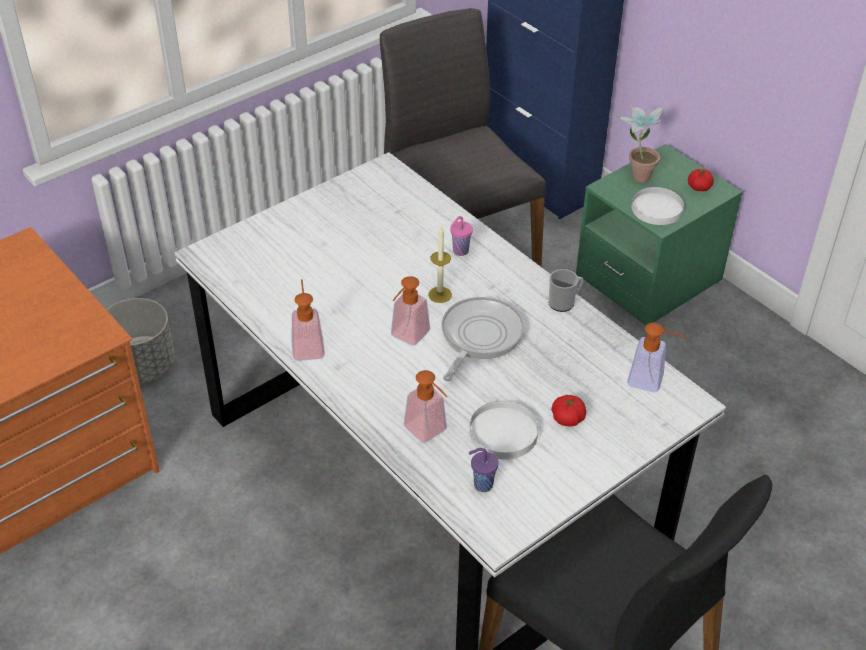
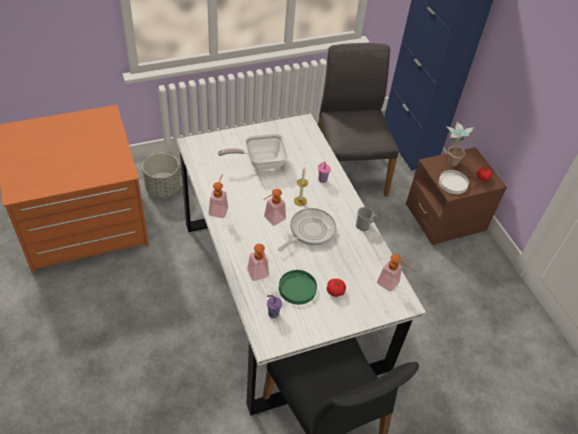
camera: 15 degrees right, 5 degrees up
(342, 251) = (260, 162): none -> frying pan
(503, 433) = (297, 288): white plate -> green plate
(648, 278) = (445, 218): green nightstand -> brown nightstand

